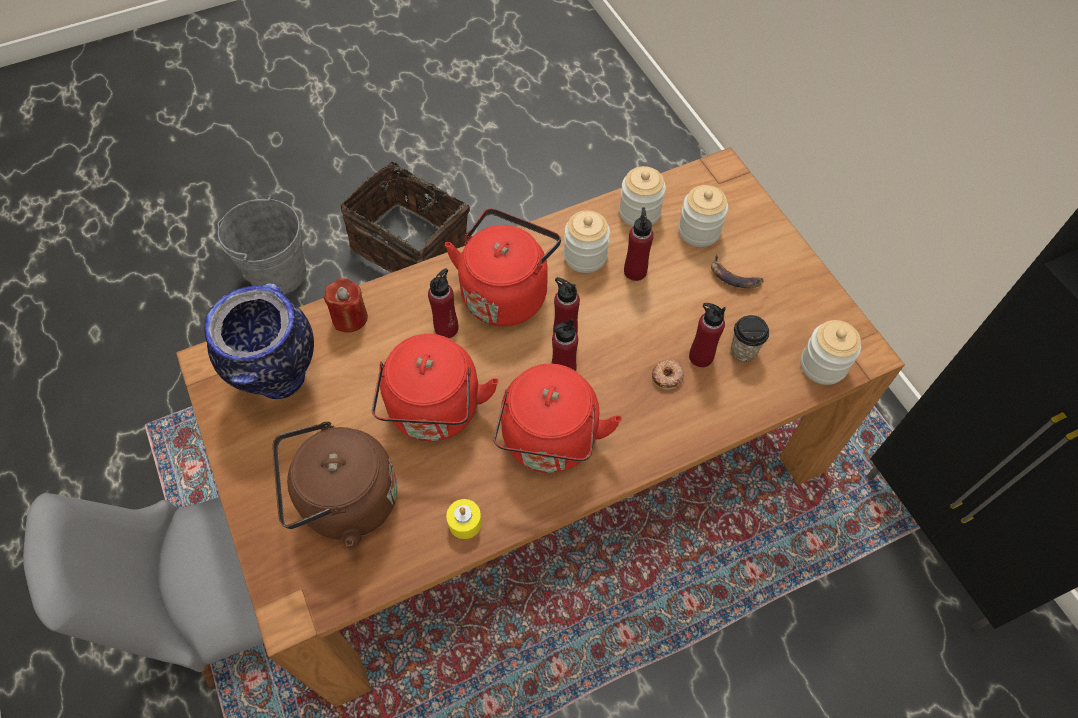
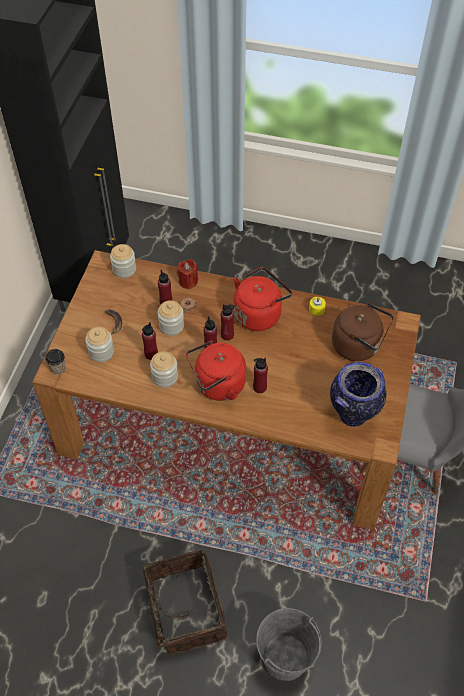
camera: 140 degrees left, 5 degrees down
(350, 317) = (300, 423): red candle -> red candle (188, 281)
(435, 413) = (295, 355): red kettle -> none
(639, 212) = (116, 380): jar -> jar (171, 326)
(743, 350) = (146, 294): cup -> cup (58, 369)

